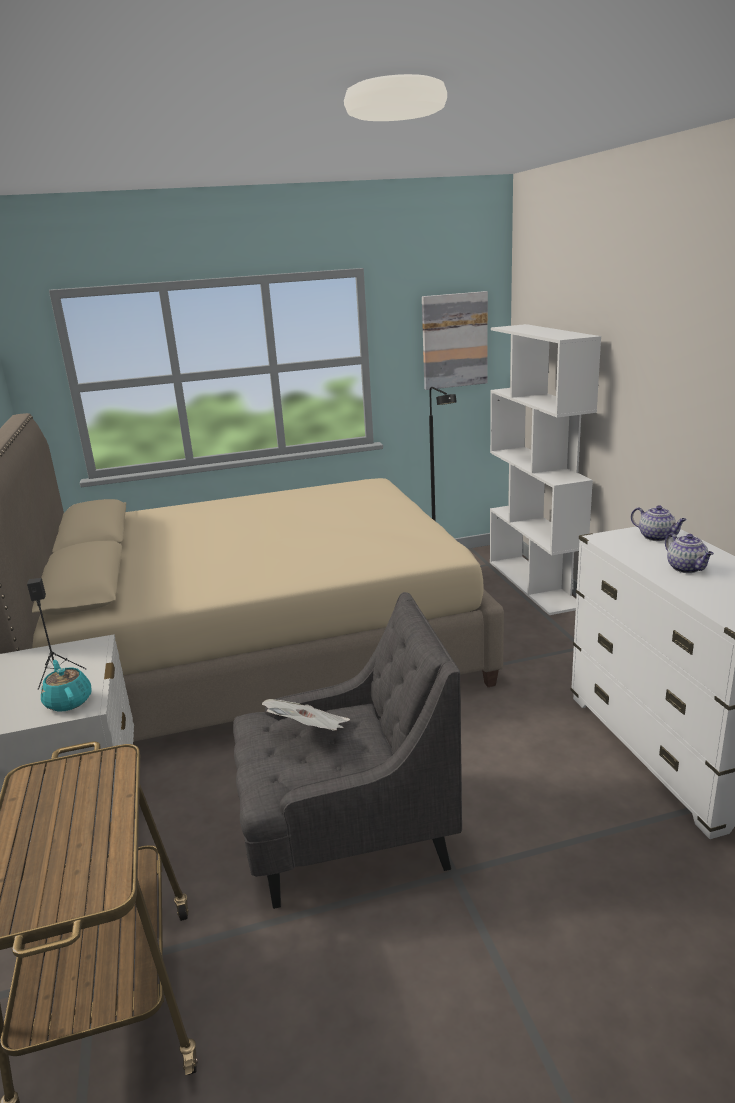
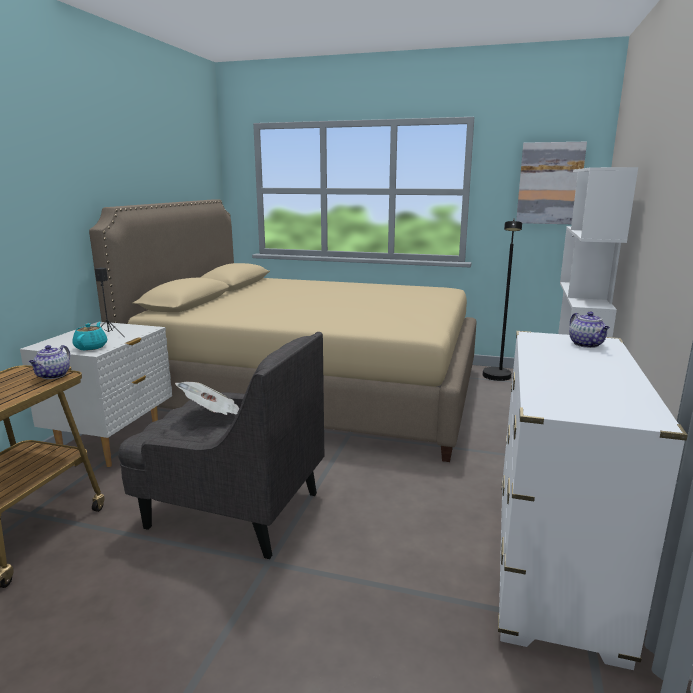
camera: 30 degrees right, 5 degrees down
(687, 568) = (570, 367): teapot -> teapot (53, 376)

